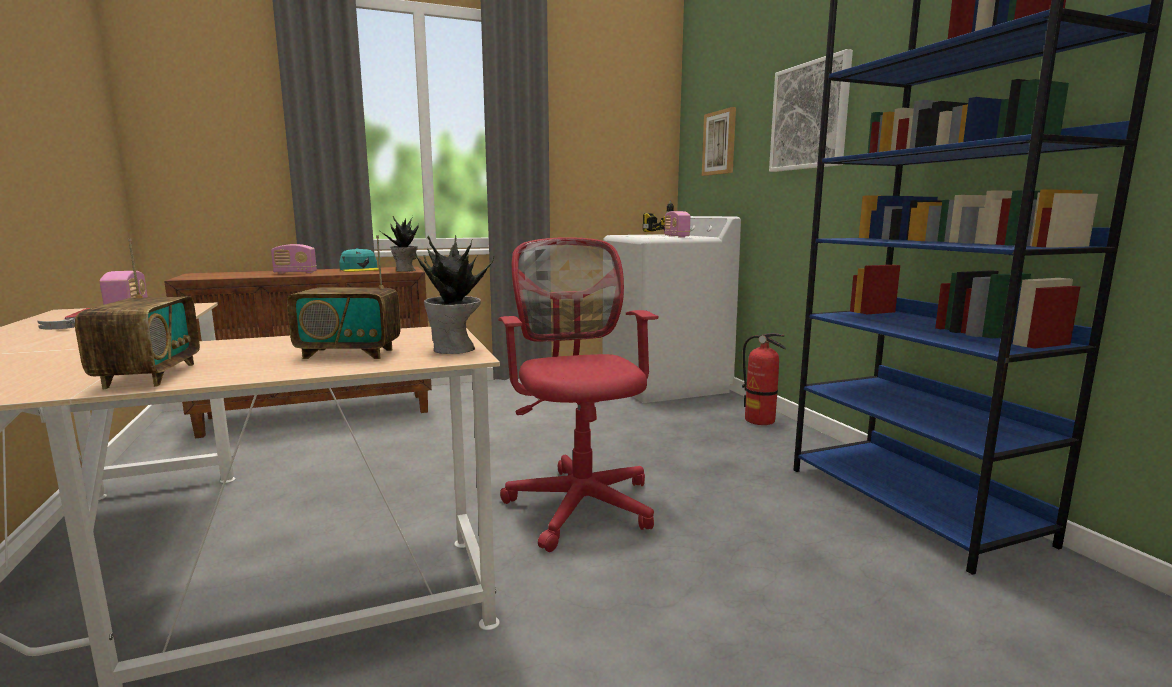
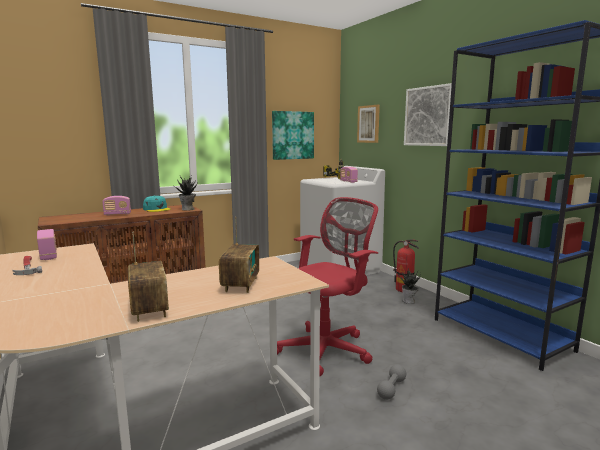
camera: 10 degrees left, 0 degrees up
(349, 354) = (240, 284): radio -> radio turned 75 degrees counterclockwise
(455, 349) = (295, 277): potted plant -> potted plant (409, 301)
(580, 502) = (327, 349): red office chair -> red office chair turned 75 degrees clockwise
(596, 165) = (292, 135): none -> picture
(660, 576) = (391, 389): none -> grey dumbbell

